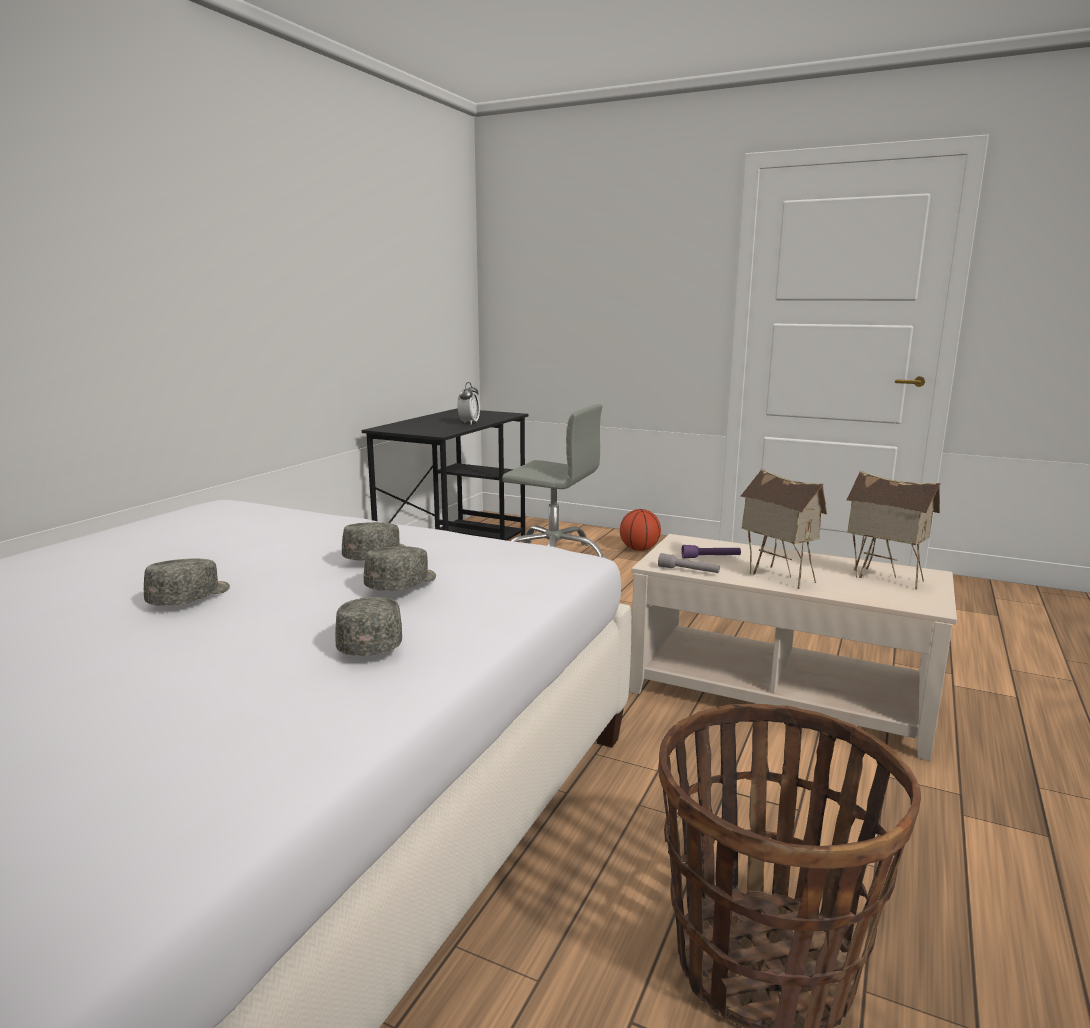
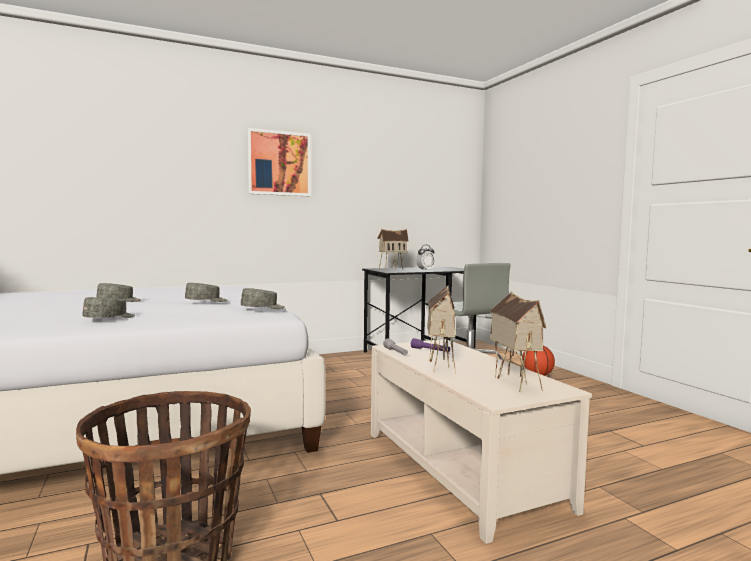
camera: 40 degrees right, 10 degrees down
(222, 239) = (279, 163): none -> picture
(403, 584) = (178, 308): grey cap -> grey cap (263, 308)
(417, 427) = (391, 269): none -> toy house

